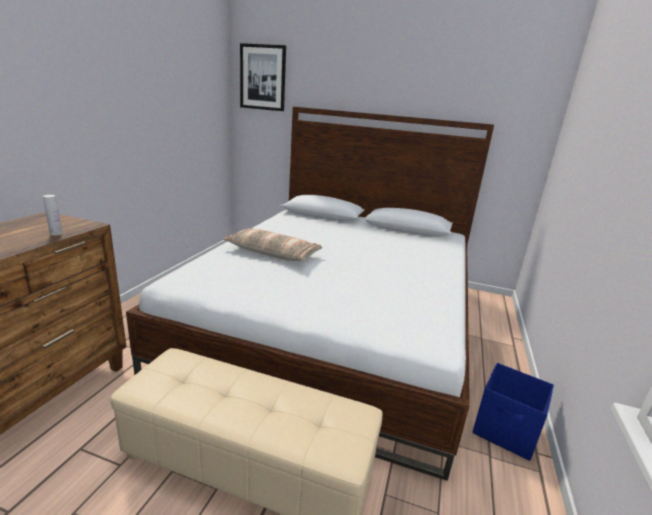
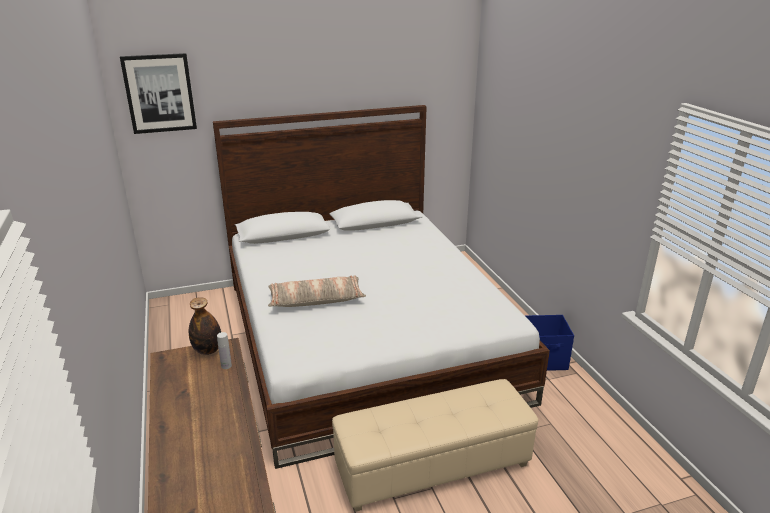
camera: 35 degrees left, 5 degrees up
(73, 222) = (208, 350): none -> bottle

